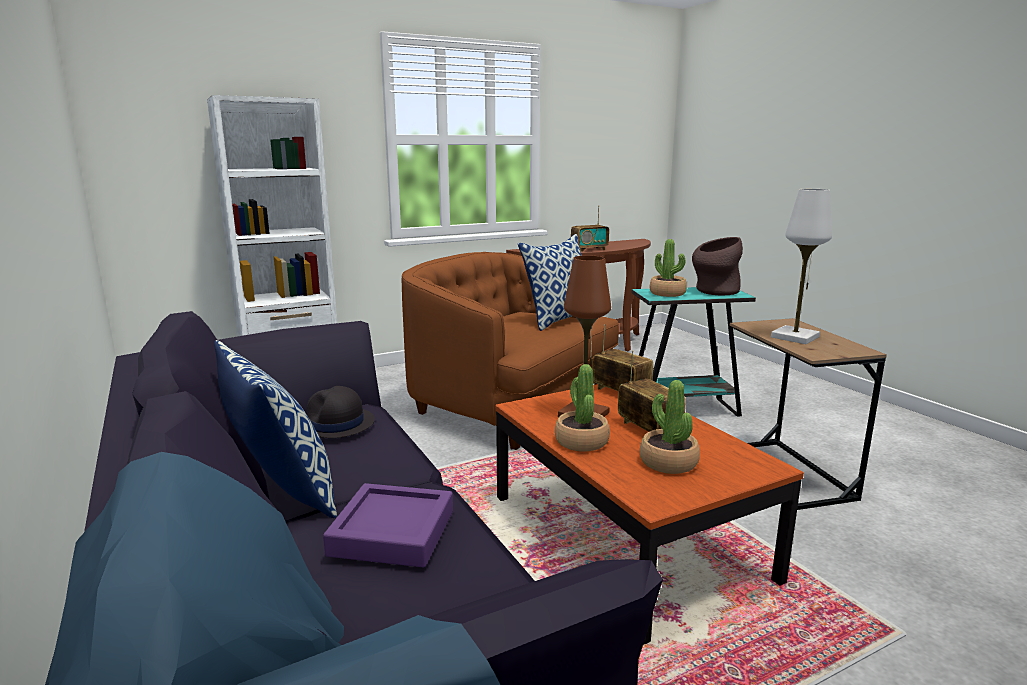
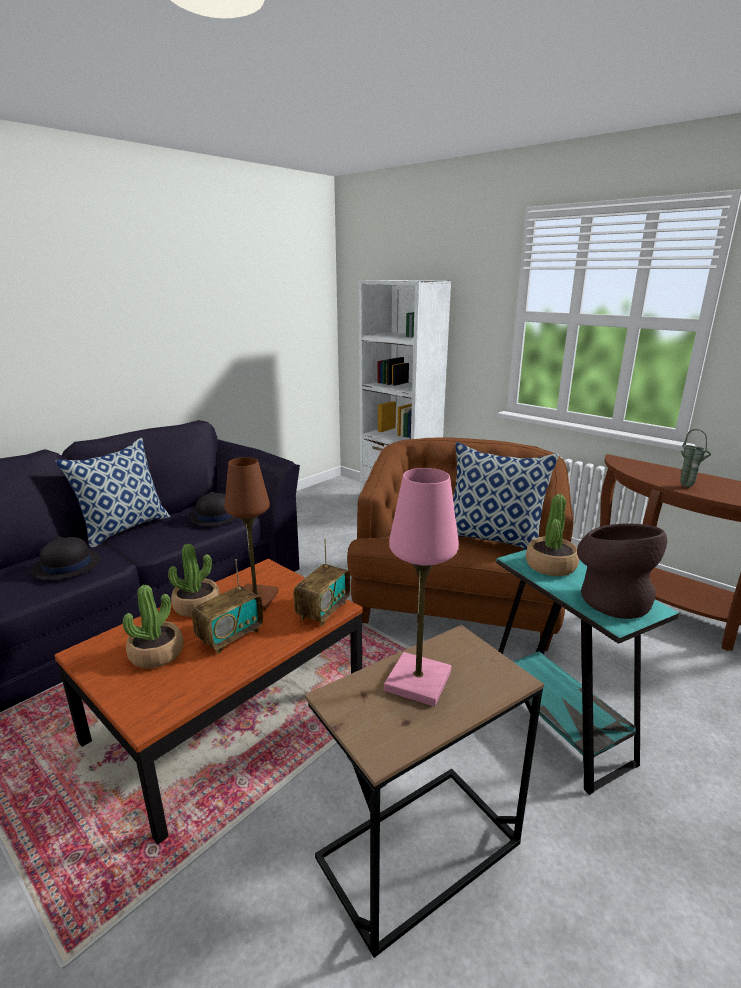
camera: 70 degrees right, 5 degrees up
(392, 533) = (66, 566): purple tray -> black hat
(589, 249) = (688, 487): radio -> green vase
(795, 337) = (418, 681): white table lamp -> pink table lamp

